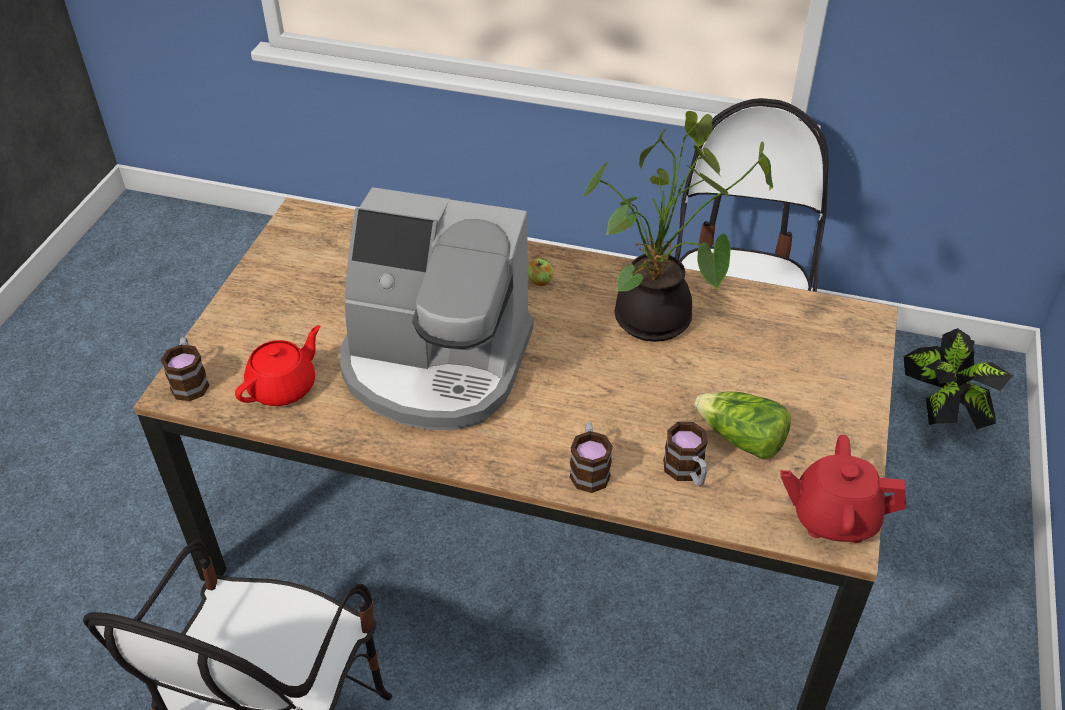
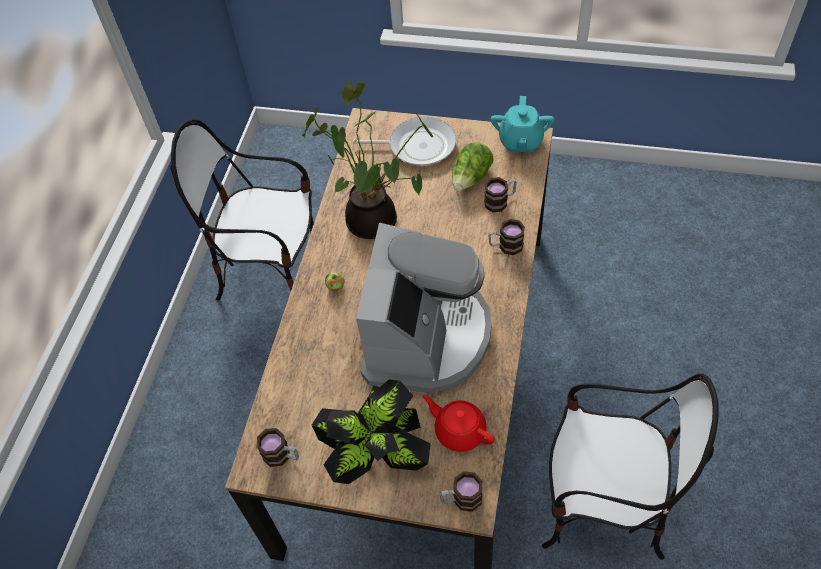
camera: 90 degrees left, 10 degrees up
(307, 236) = (282, 456): none -> mug
(814, 378) = (418, 146): none -> frying pan
(833, 518) = (520, 141): red teapot -> turquoise teapot
(942, 415) = (312, 166): potted plant -> potted plant (377, 457)

